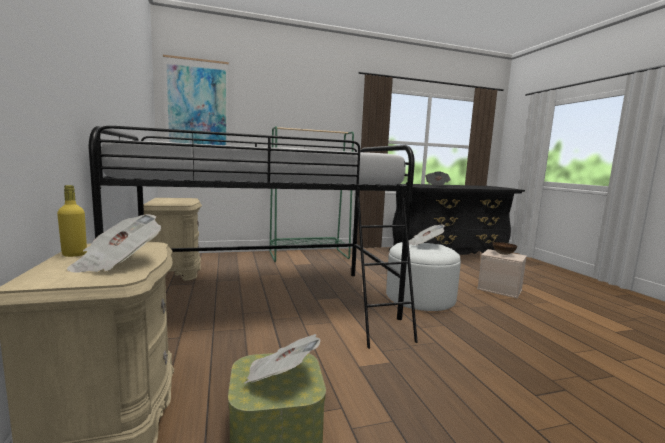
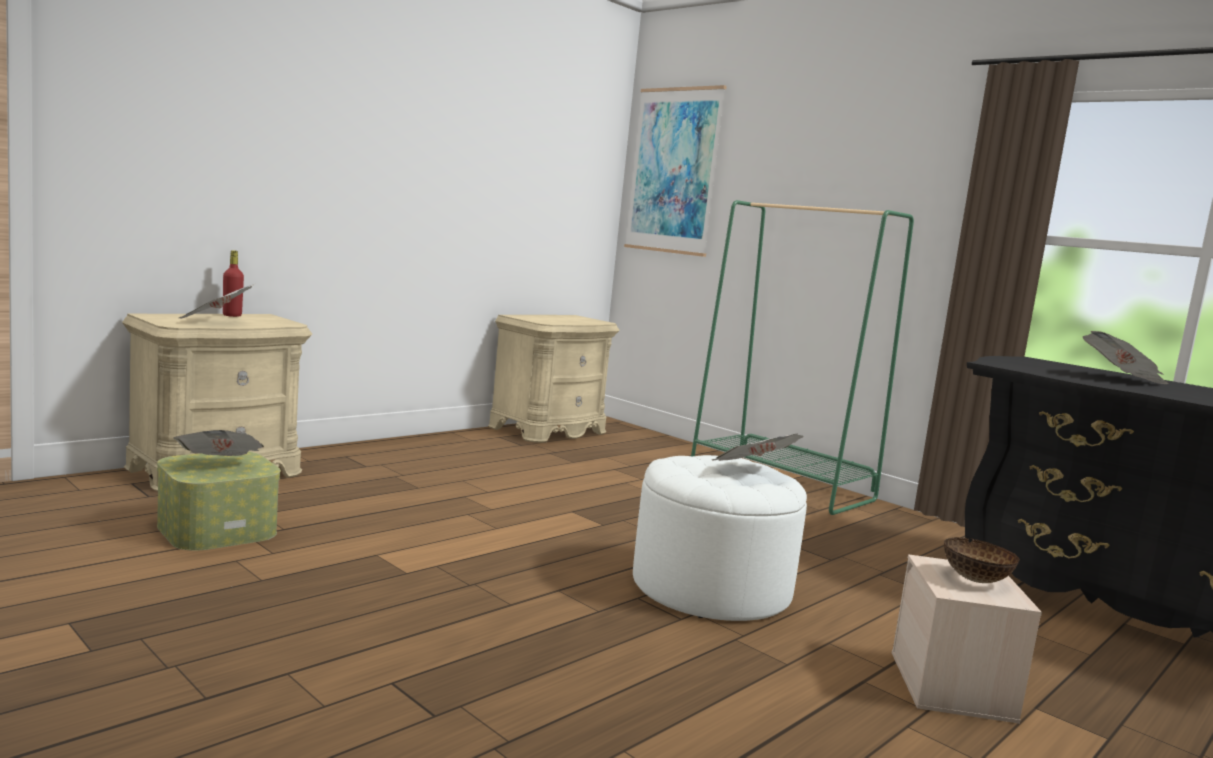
camera: 60 degrees right, 0 degrees up
(74, 254) = (232, 315): yellow bottle -> red bottle
(266, 303) = (512, 486): black bed -> none

